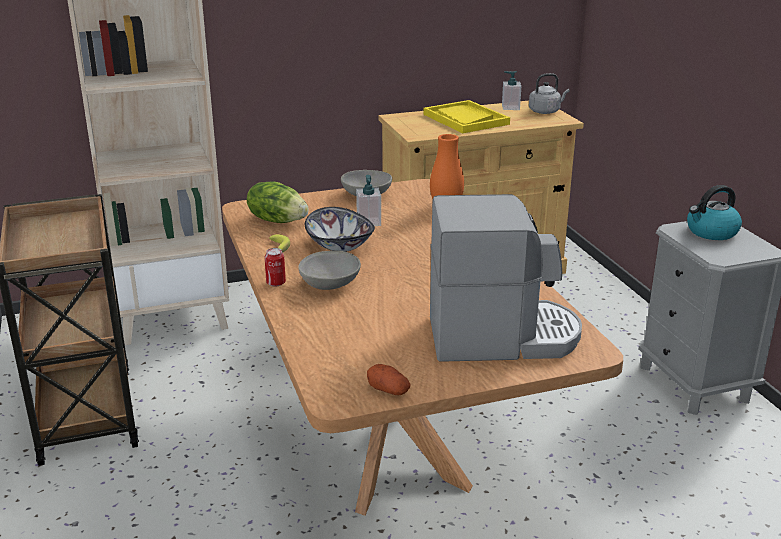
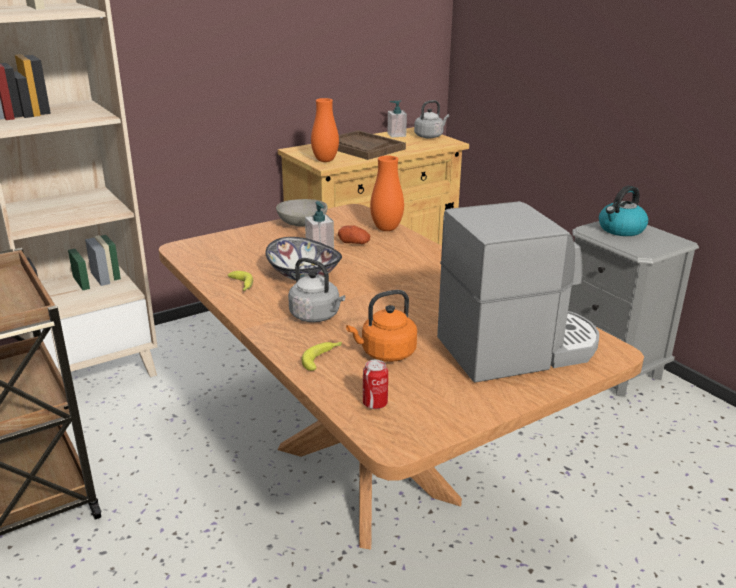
camera: 15 degrees left, 0 degrees up
(276, 283) = (258, 321): can -> can (375, 403)
(278, 220) = (225, 257): lettuce -> none
(315, 322) = (323, 358): none -> banana
(330, 284) = (317, 316): grey bowl -> grey kettle
(373, 325) = (385, 353): none -> orange kettle
(388, 390) = (442, 421): potato -> potato (354, 243)
(418, 131) = (325, 160): none -> orange vase
(465, 119) = (362, 147): yellow tray -> brown tray

